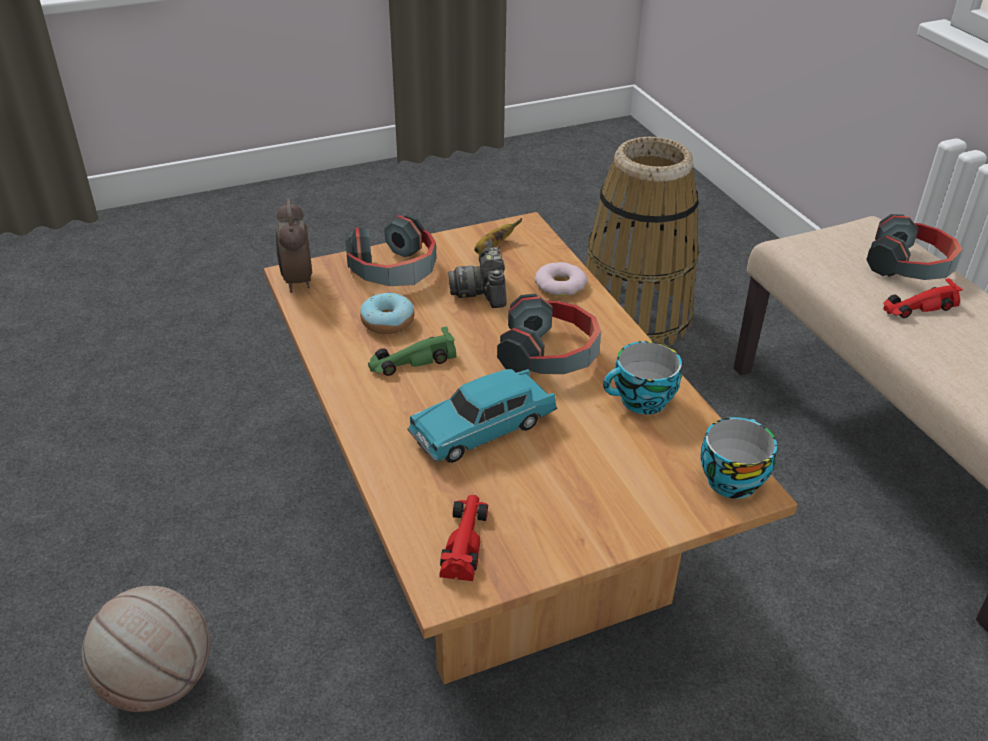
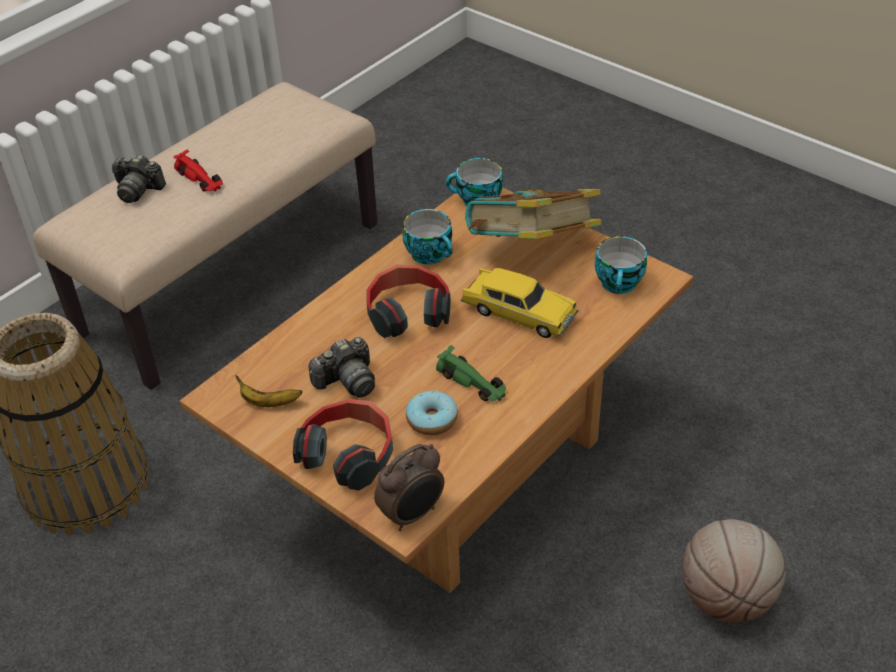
camera: 115 degrees left, 5 degrees up
(465, 540) = (620, 284): red toy car -> cup
(483, 430) = (519, 314): turquoise toy car -> yellow toy car
(560, 284) = (306, 339): donut -> none
(592, 487) = (532, 250): none -> book
(910, 266) = (138, 190): headphones -> camera

